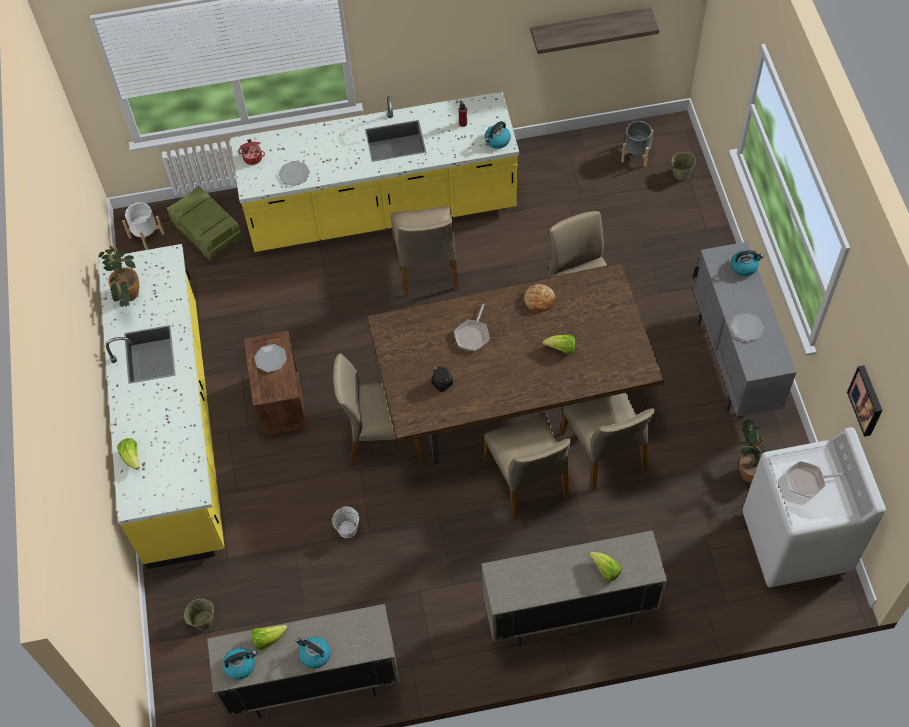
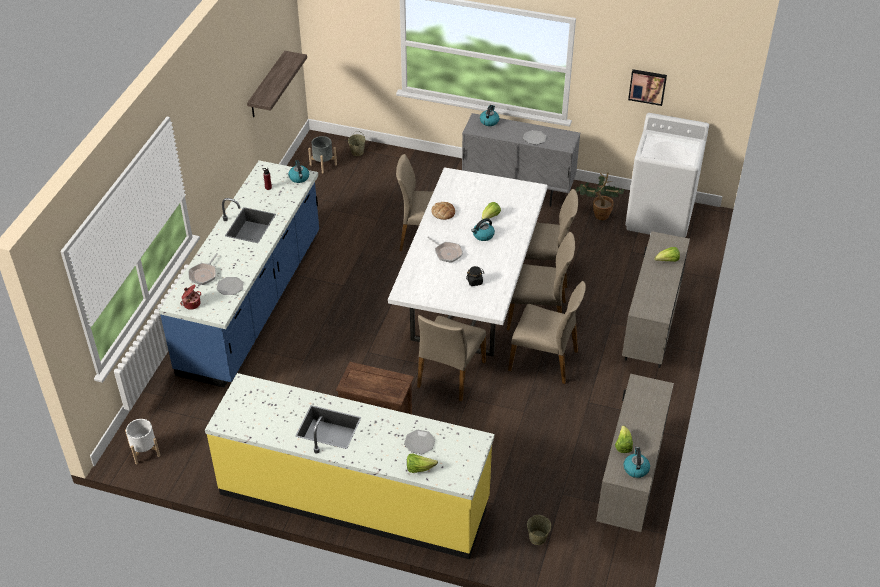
camera: 65 degrees left, 15 degrees down
(128, 298) = (262, 422): potted plant -> none
(208, 232) = (178, 410): crate -> none
(270, 358) = (367, 380): plate -> plate (419, 442)
(314, 654) = (649, 424): kettle -> kettle (483, 235)
(347, 530) = (514, 423): white bucket -> none
(382, 210) = (253, 302): yellow counter -> blue counter
(427, 267) = (325, 298): beige chair -> beige chair (544, 360)
(513, 399) = (470, 297): brown dining table -> white dining table
(807, 481) = (666, 148): frying pan -> frying pan (204, 274)

